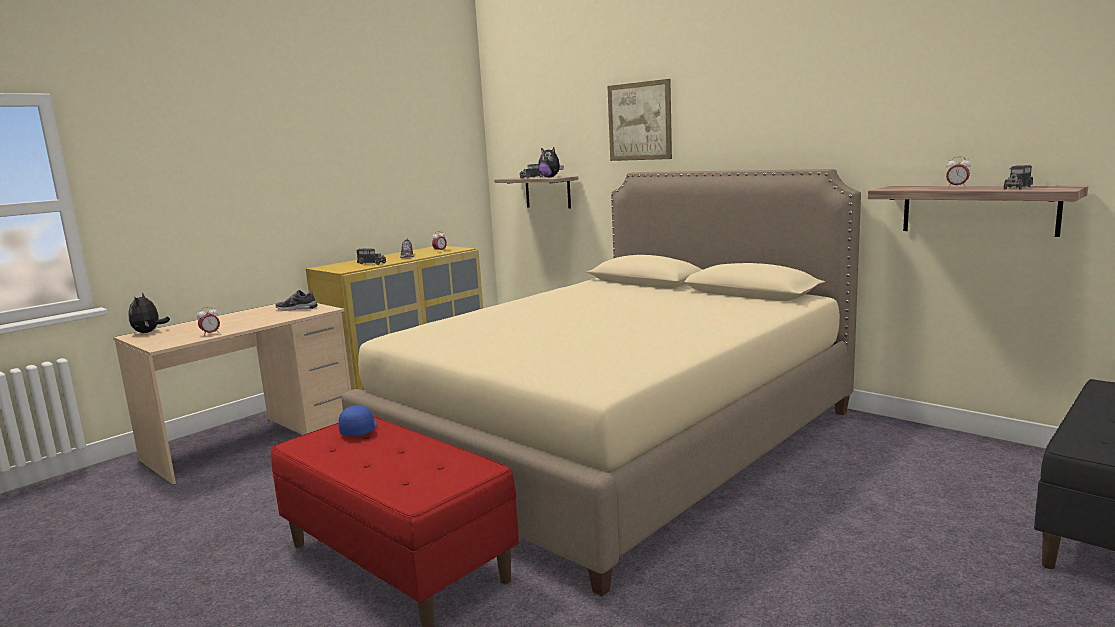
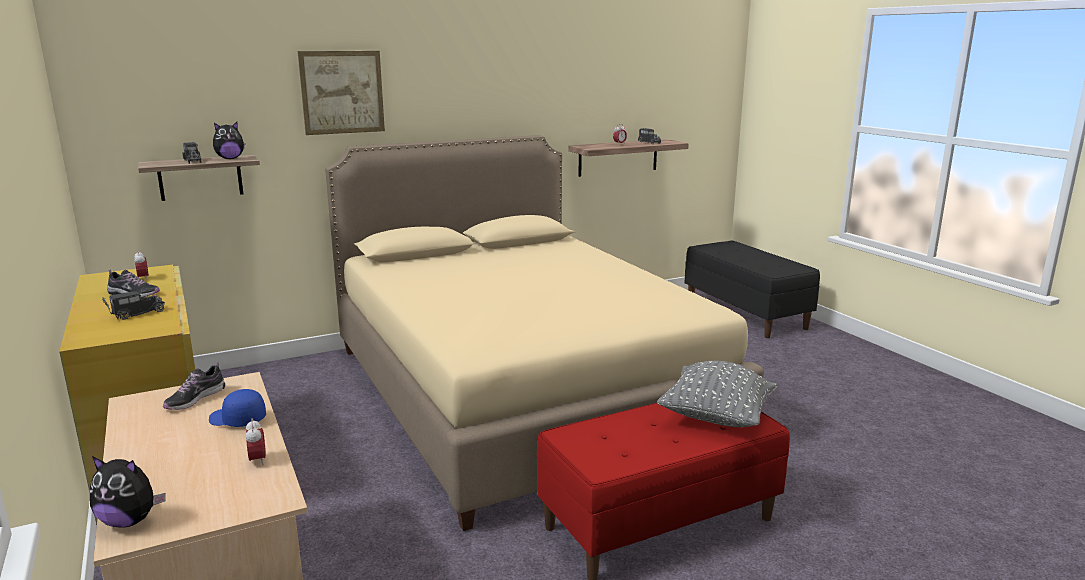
camera: 70 degrees left, 5 degrees up
(358, 430) = (588, 437): blue cap -> blue cap (237, 420)
(421, 474) = (716, 418): none -> grey pillow

